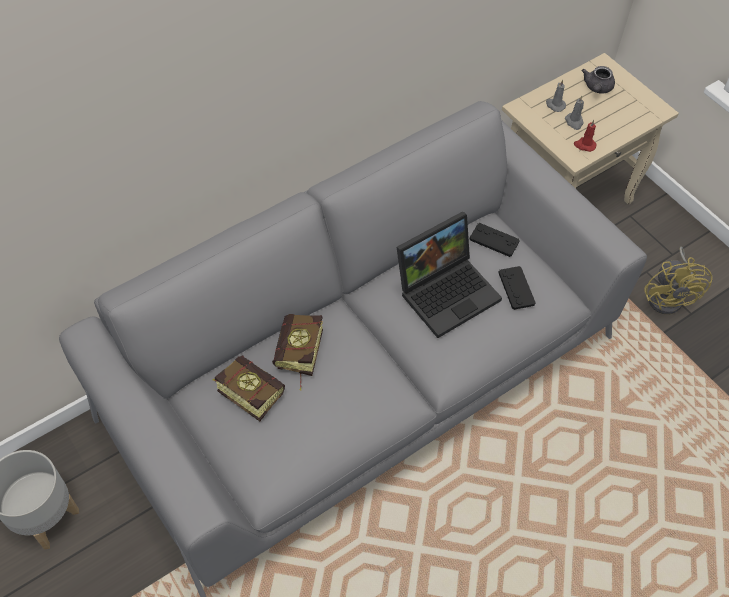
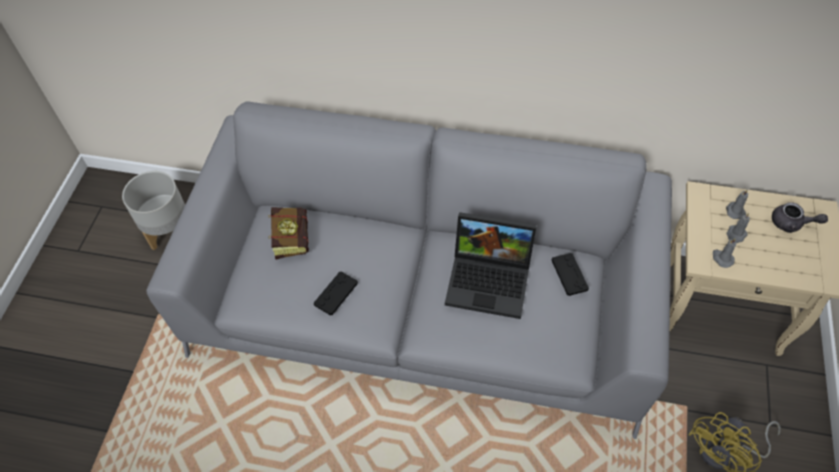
camera: 50 degrees right, 0 degrees up
(298, 358) = (343, 242): book -> none
(516, 288) = (543, 320): black game controller -> black game controller (336, 293)
(584, 145) = (722, 258): red candle -> grey candle
(597, 88) = (791, 224): grey teapot -> grey teapot turned 135 degrees counterclockwise

